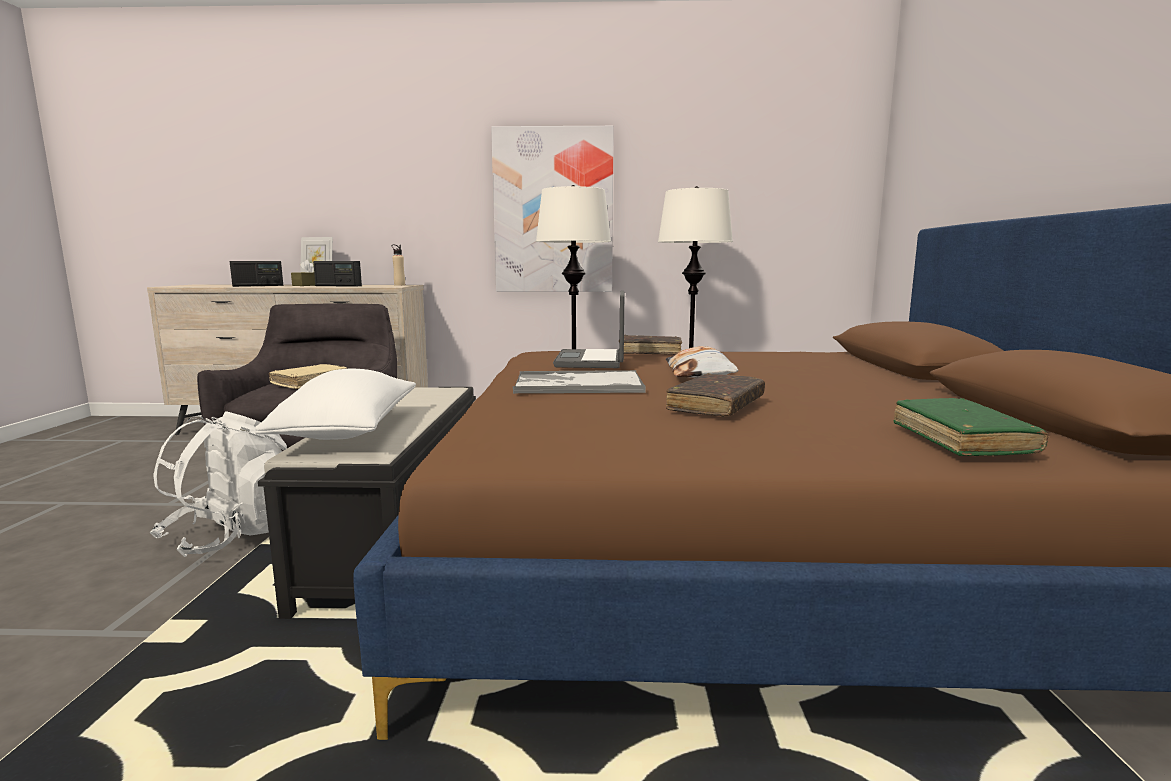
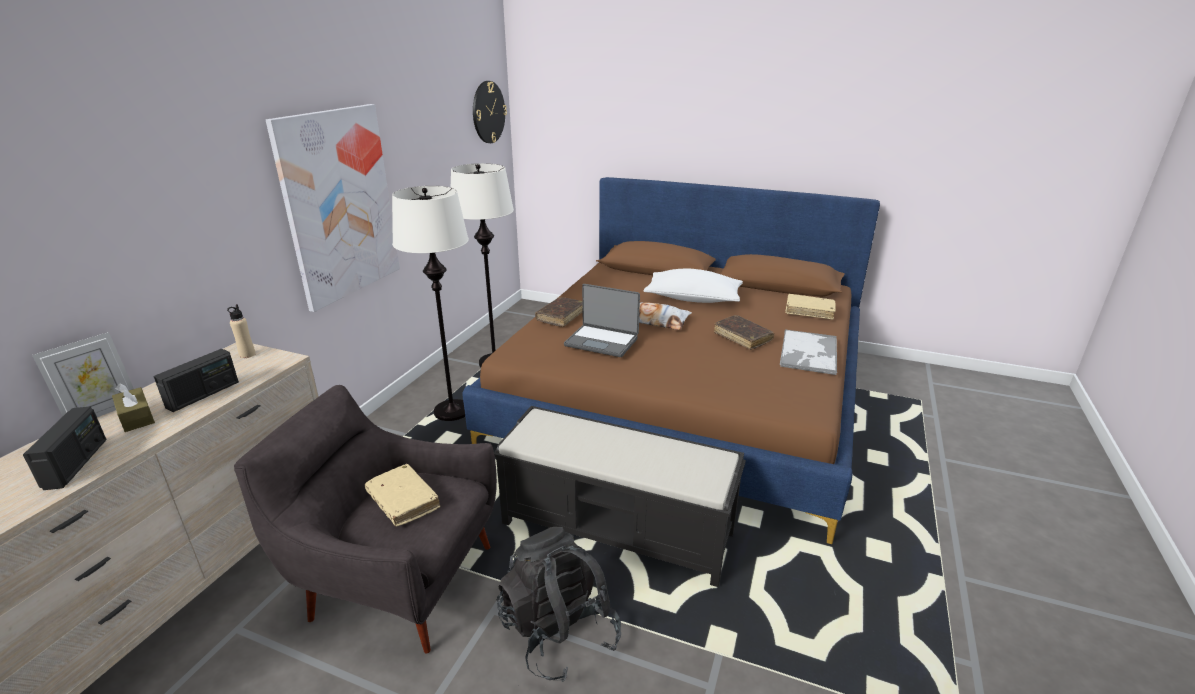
camera: 70 degrees left, 15 degrees up
(234, 536) = (559, 632): white backpack -> black backpack
(349, 431) = (660, 467): white pillow -> white pillow (693, 299)
(577, 384) = (667, 360): tray -> tray (808, 353)
(827, 157) = (488, 112): none -> wall clock
(961, 439) = (809, 311): green book -> beige book

